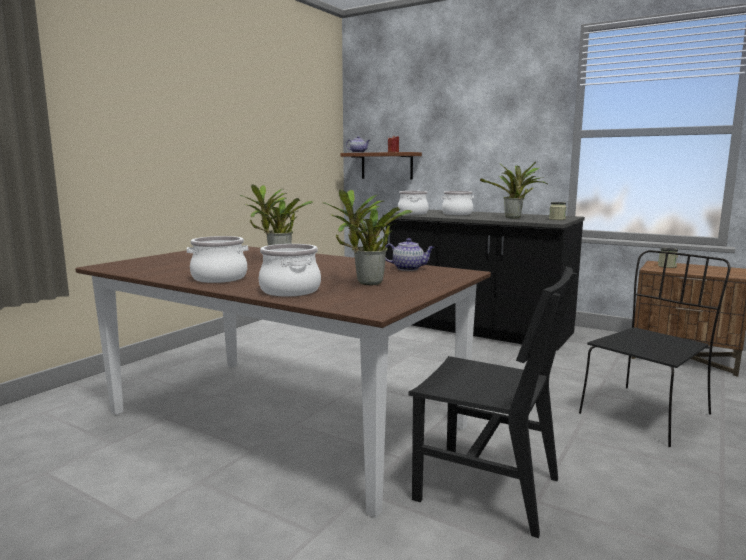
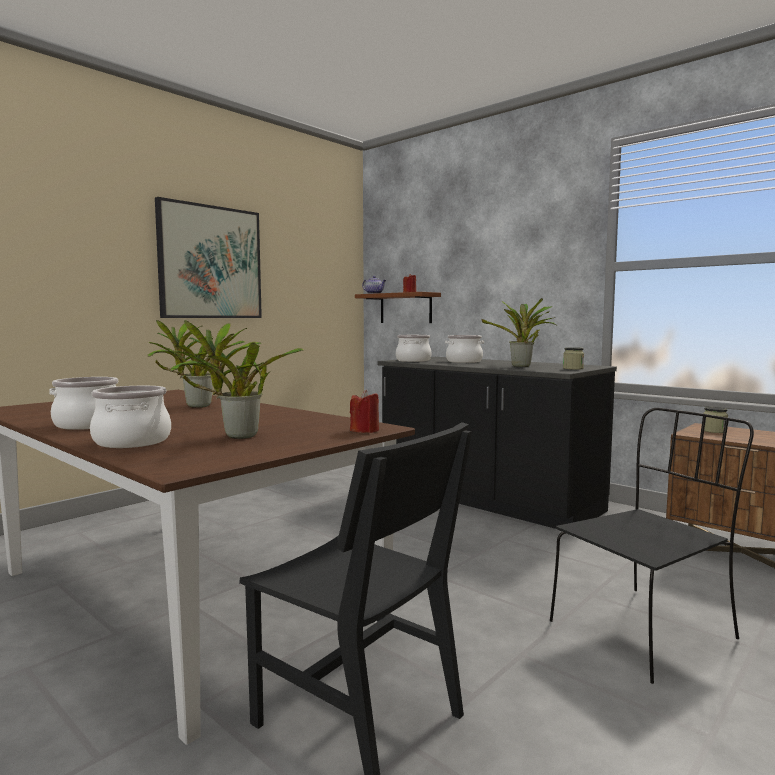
camera: 10 degrees right, 5 degrees down
(227, 124) = (210, 262): none -> picture
(409, 268) = (321, 421): teapot -> none
(458, 275) = (365, 430): none -> red candle

